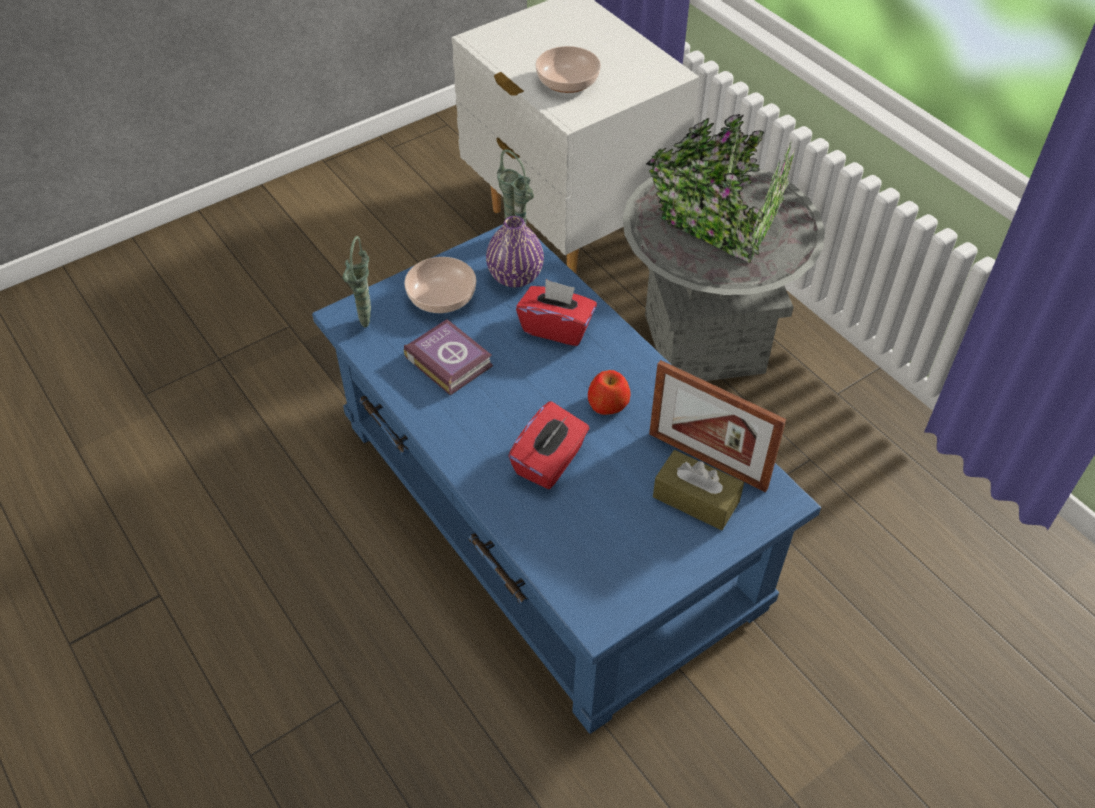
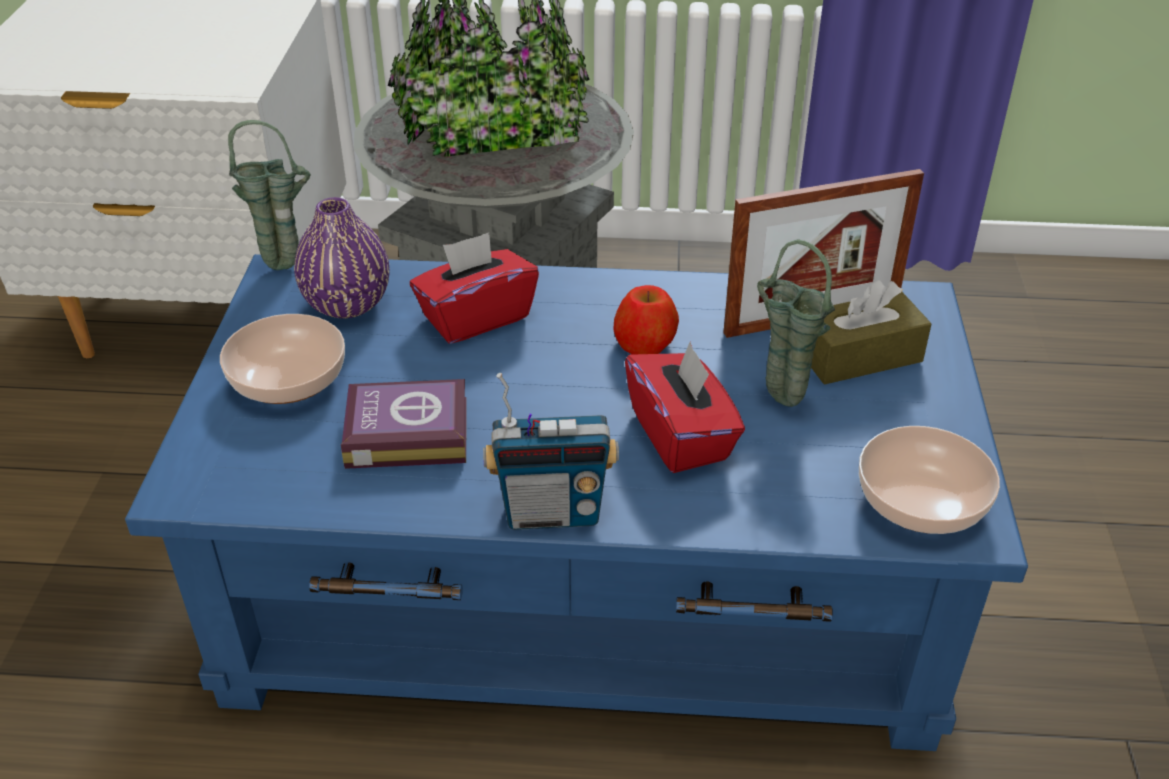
camera: 50 degrees left, 10 degrees down
(366, 321) = (225, 470): green vase -> green vase (779, 400)
(448, 447) = (552, 512): none -> radio
(567, 82) = (174, 62): bowl -> bowl (923, 503)

